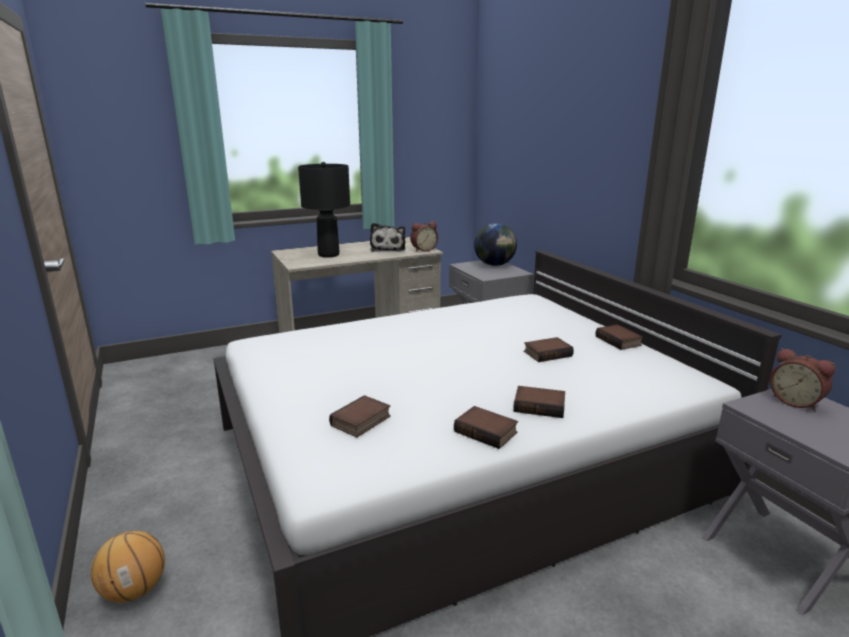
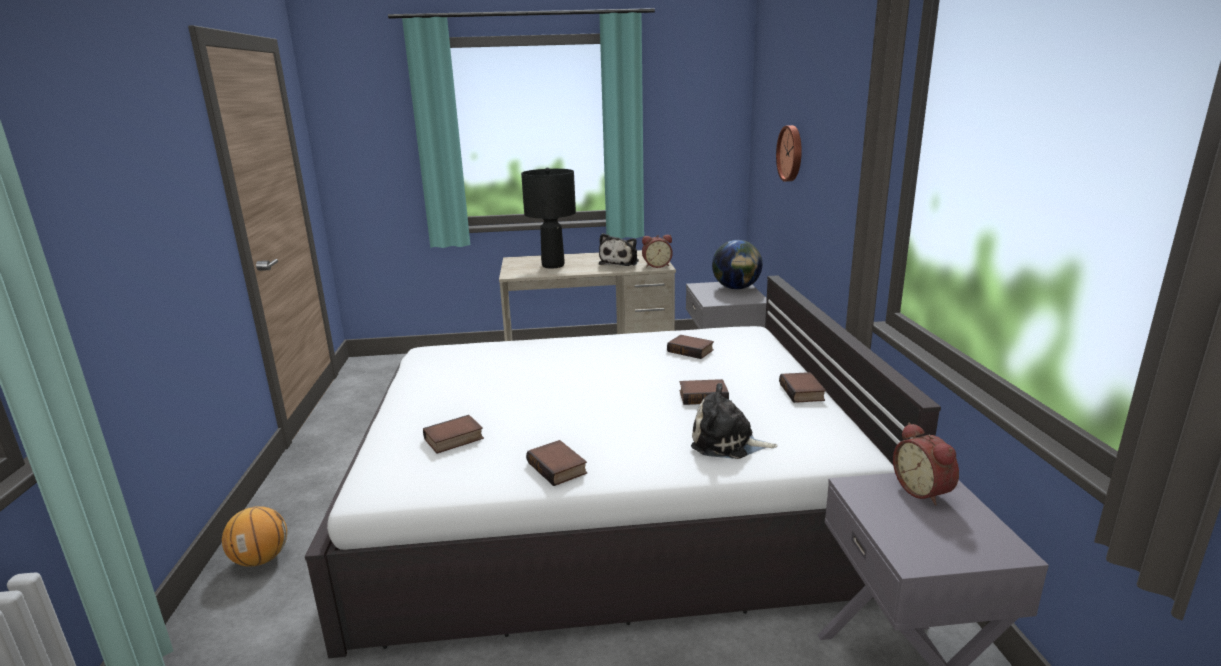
camera: 20 degrees right, 0 degrees up
(536, 148) = (791, 153): none -> wall clock
(540, 406) = (637, 451): book -> book (691, 350)
(605, 388) = (727, 443): none -> plush toy

